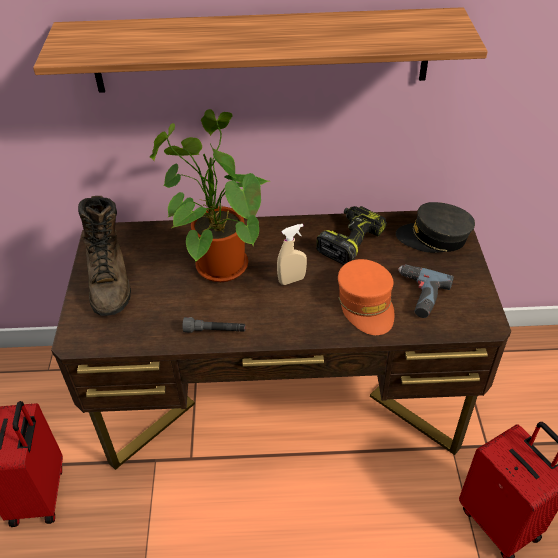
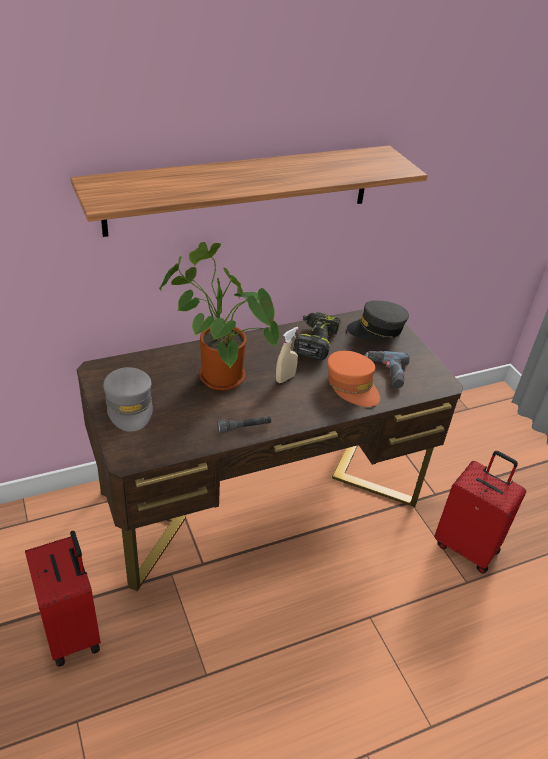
camera: 25 degrees left, 5 degrees down
(110, 281) = (129, 406): brown boot -> grey cap

